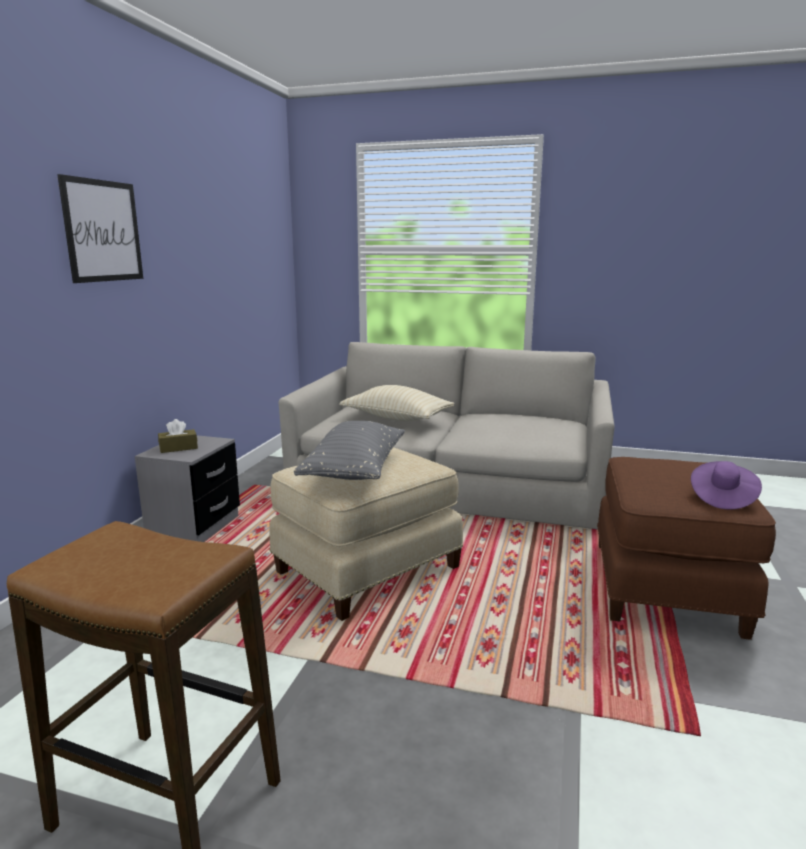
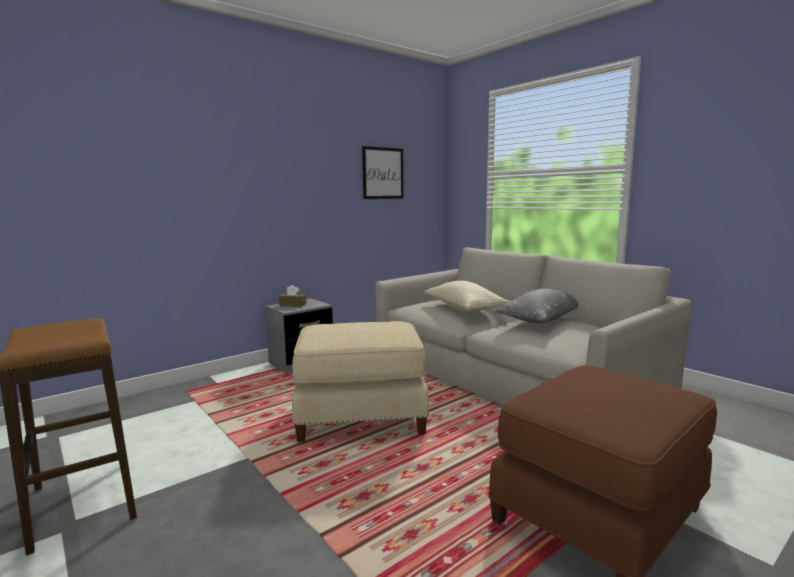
camera: 35 degrees right, 5 degrees down
(103, 231) = (255, 160): picture -> picture (383, 173)
(355, 470) = (345, 332): grey pillow -> grey pillow (541, 320)
(722, 498) = (619, 422): purple hat -> none

